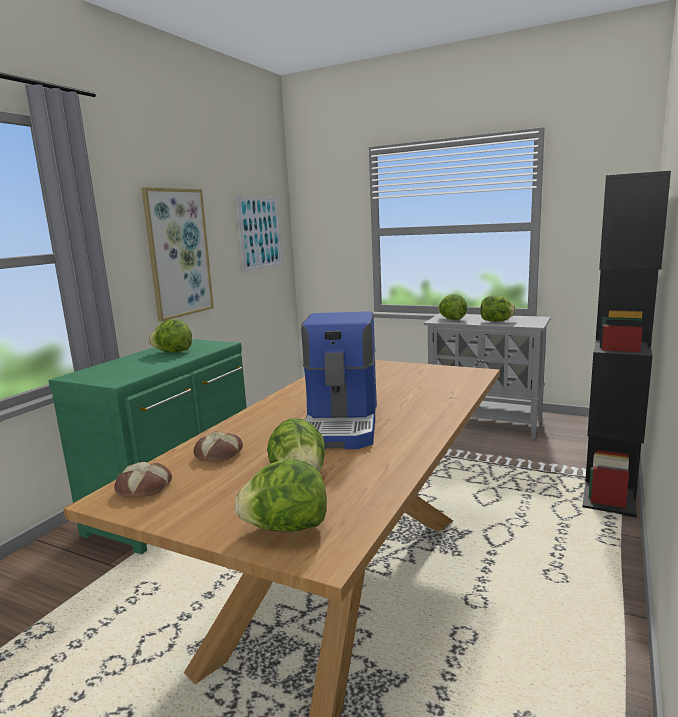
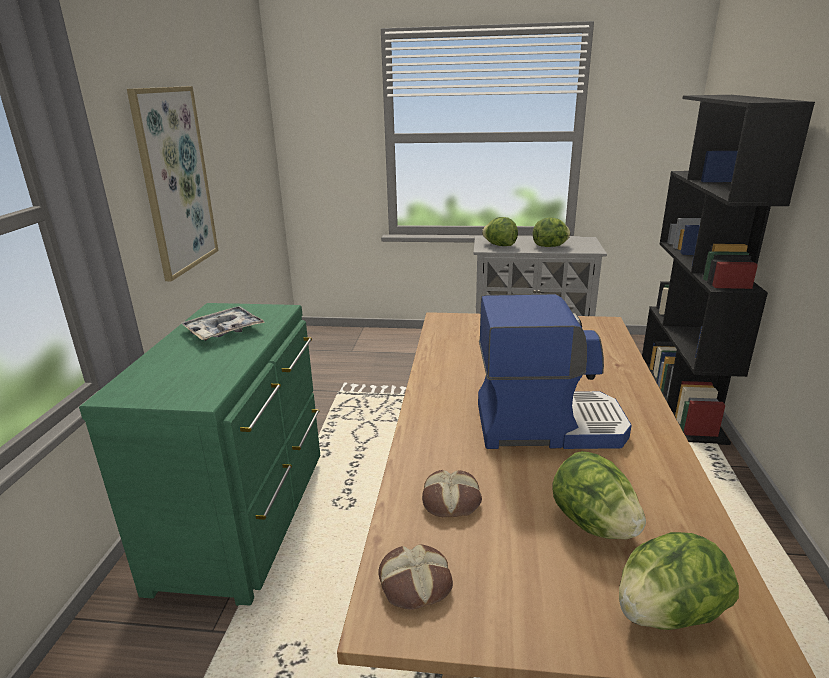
camera: 20 degrees left, 10 degrees up
(173, 352) = (223, 330): lettuce -> tray
(260, 232) = (248, 140): picture -> none
(343, 424) = (548, 424): coffee machine -> coffee machine turned 75 degrees counterclockwise

